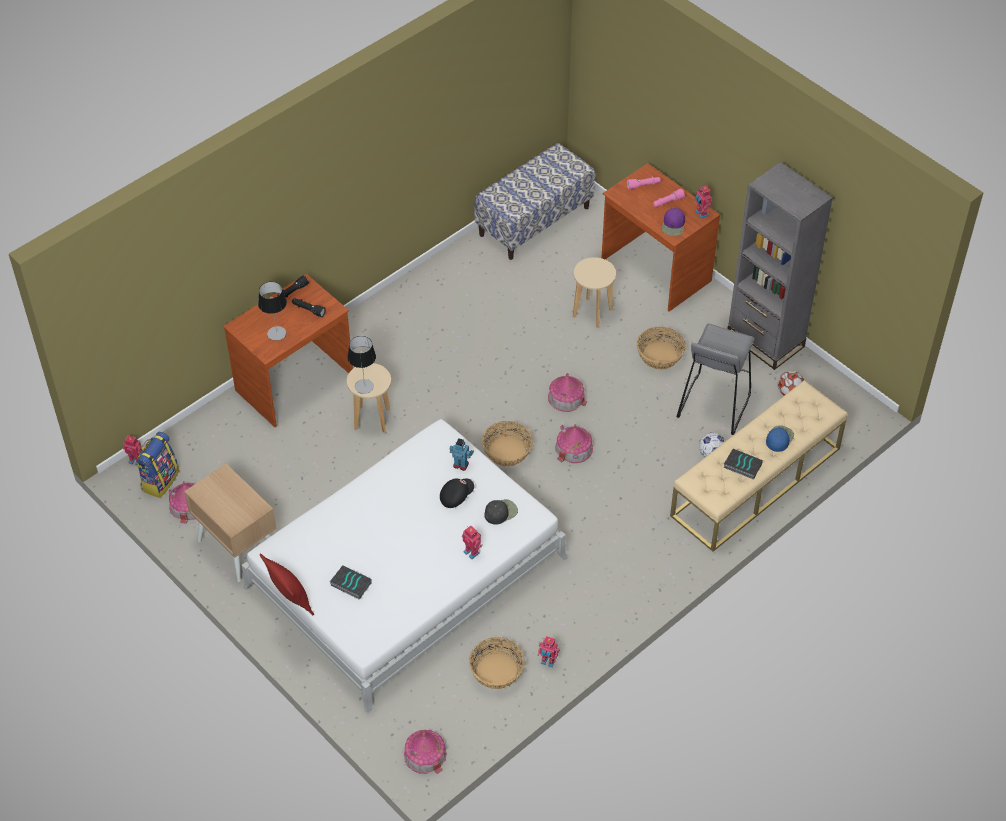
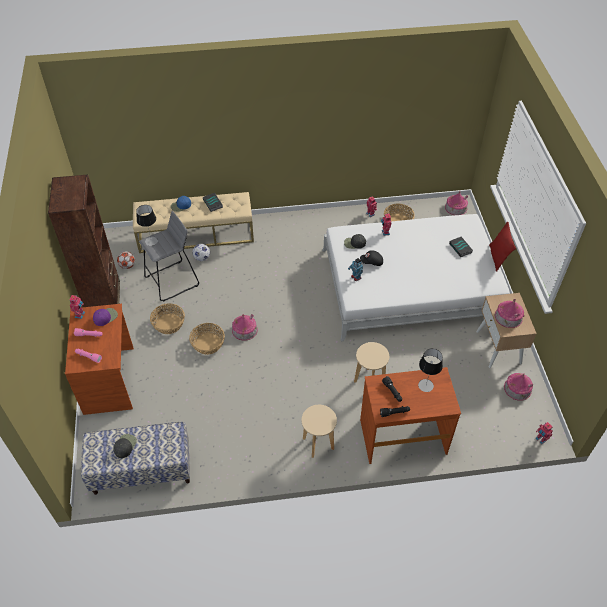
camera: 145 degrees left, 0 degrees up
(160, 480) = (529, 415): backpack -> none
(364, 386) = (378, 352): table lamp -> table lamp (151, 241)
(507, 452) = (306, 317): basket -> basket (208, 343)
(544, 179) = (125, 446): none -> black cap
(574, 448) = (268, 299): toy house -> toy house (508, 316)
(592, 313) = (177, 374): beige stool -> beige stool (318, 444)
(765, 340) = (104, 299): grey bookcase -> brown bookcase

